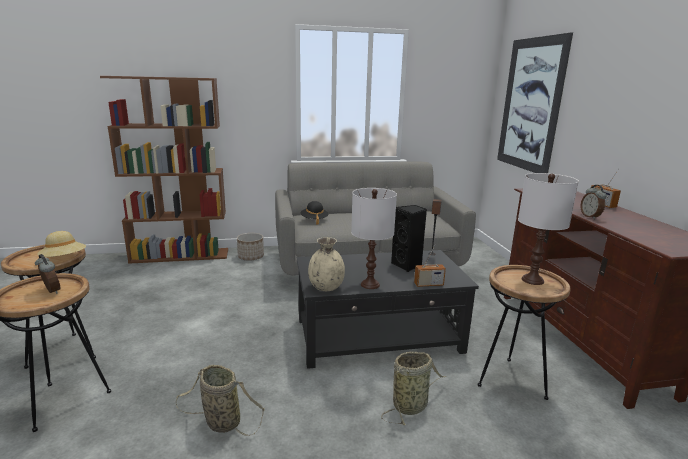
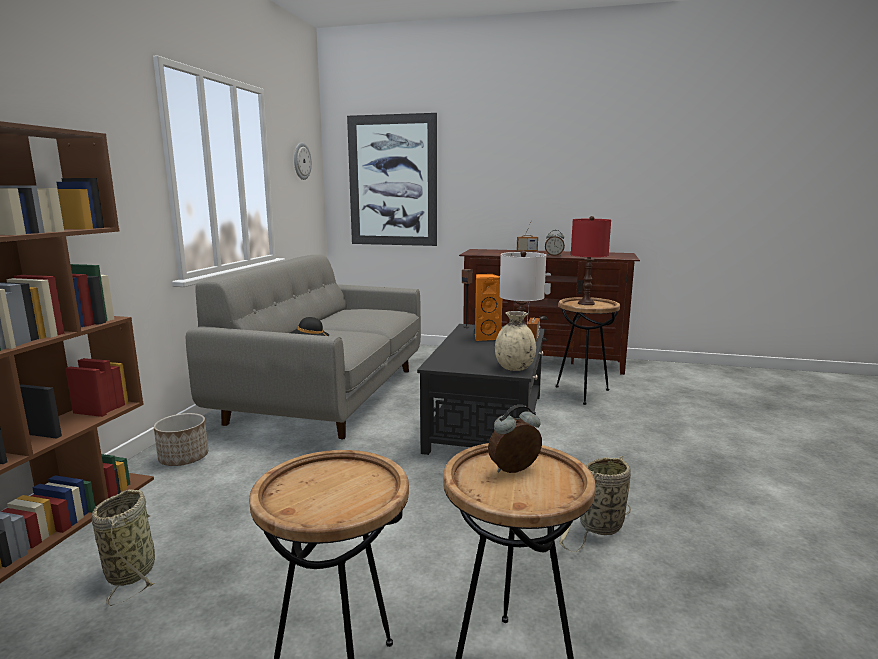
camera: 65 degrees left, 5 degrees down
(64, 259) = (362, 469): beige hat -> none
(407, 265) = (486, 337): black speaker -> orange speaker
(411, 405) = (601, 432): basket -> basket (132, 570)
(456, 84) = (301, 161): none -> wall clock
(532, 280) = (585, 303): white table lamp -> red table lamp

